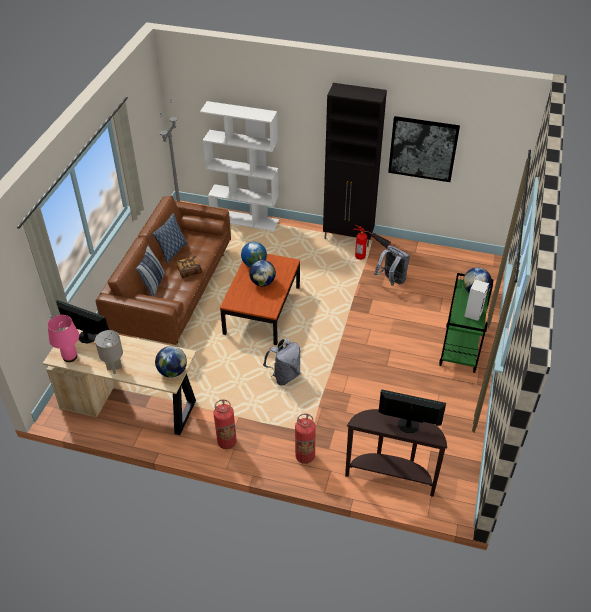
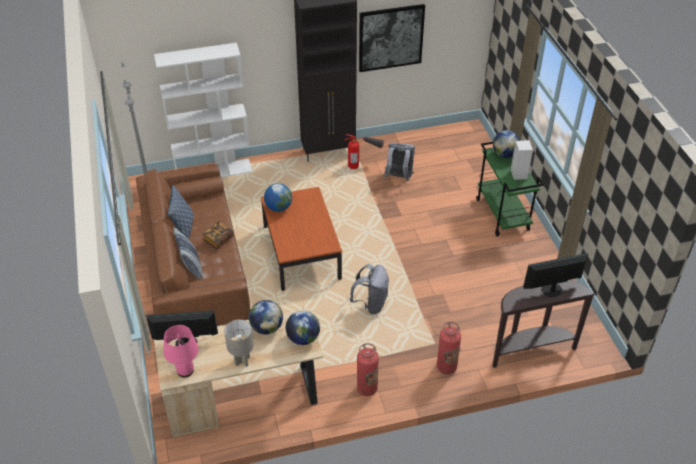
camera: 30 degrees left, 0 degrees up
(262, 282) = (301, 222): globe -> globe (267, 328)

